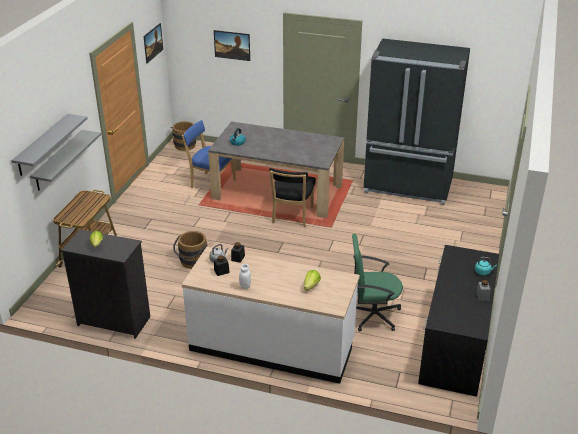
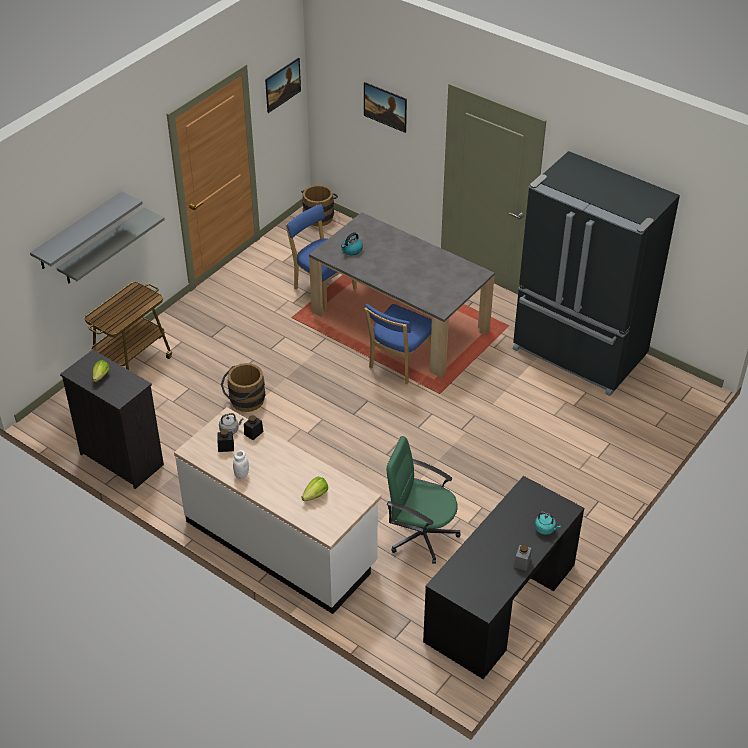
camera: 20 degrees right, 10 degrees up
(292, 216) = (398, 364): black chair -> blue chair

